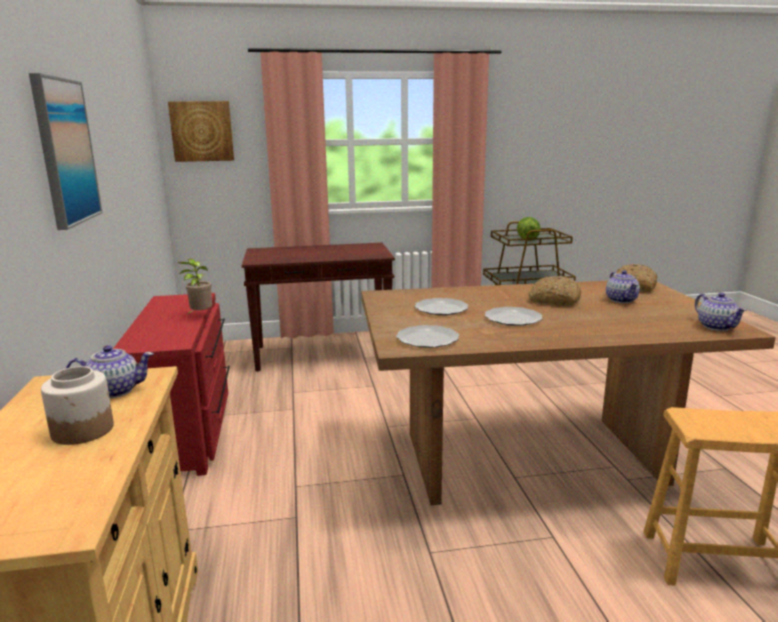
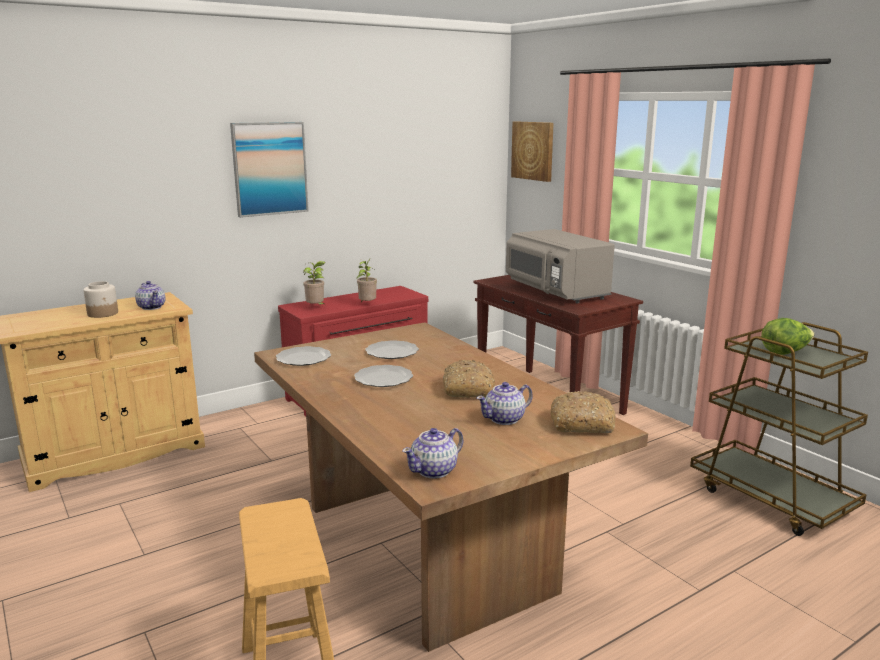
camera: 65 degrees right, 0 degrees up
(165, 336) = (316, 308): none -> potted plant
(326, 253) = (556, 292): none -> grey microwave

